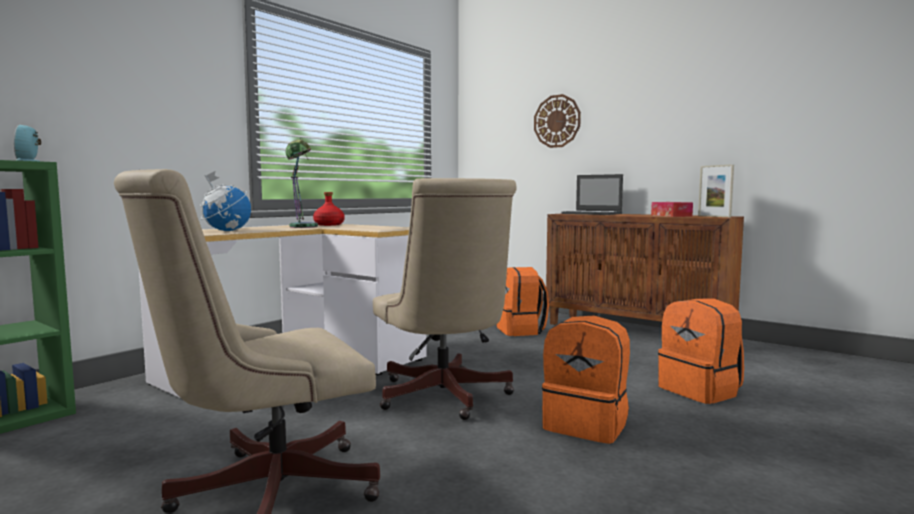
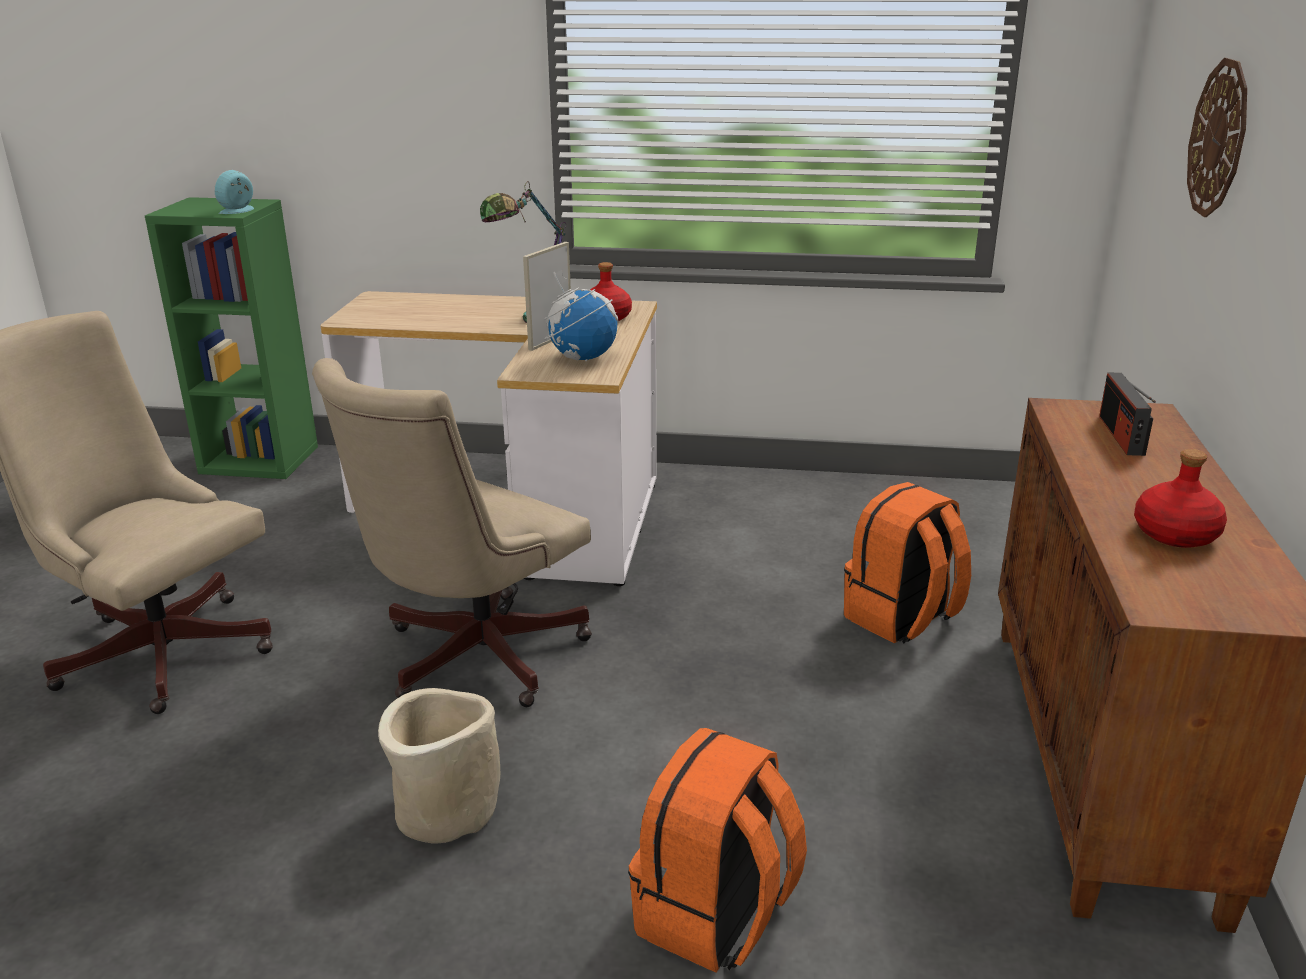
camera: 60 degrees right, 20 degrees up
(226, 231) = (418, 315): globe -> globe (582, 358)
(587, 425) = (446, 809): orange backpack -> beige planter
(592, 214) = (1121, 435): laptop -> radio
(671, 215) = (1175, 533): tissue box -> red bottle
(714, 216) = (1219, 595): picture frame -> picture frame (550, 341)

